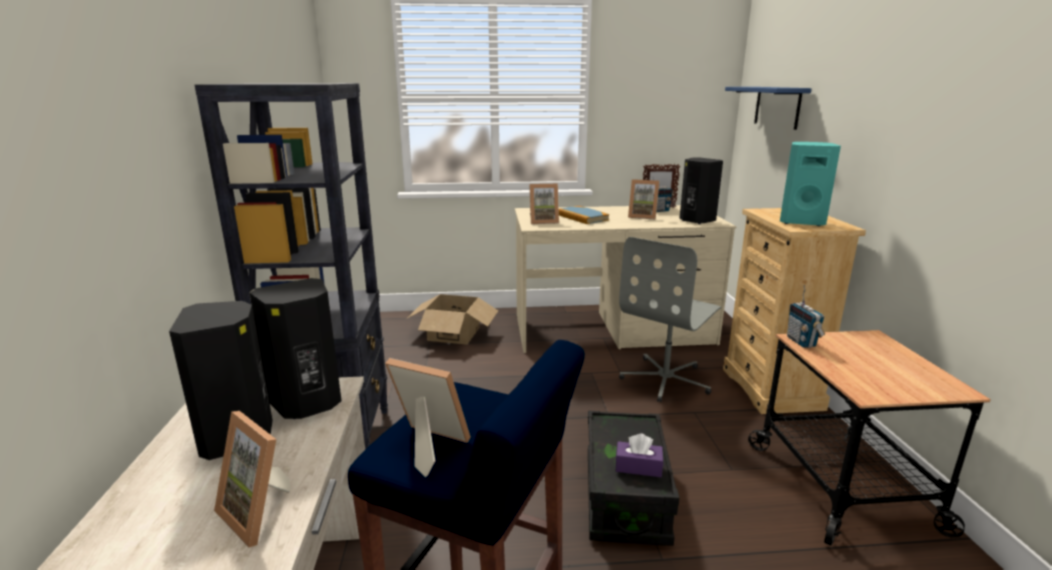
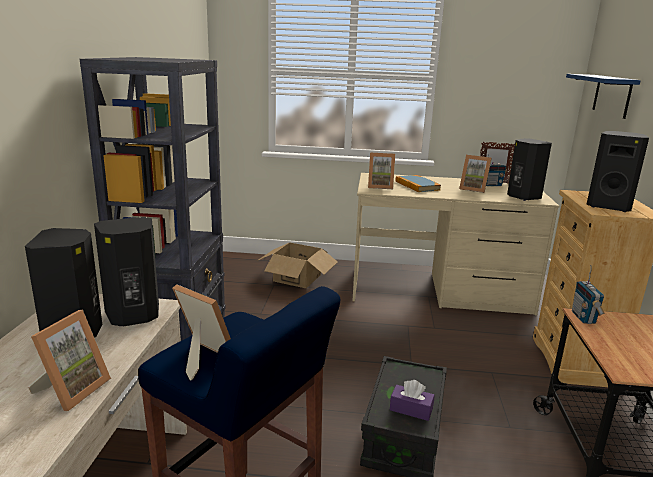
camera: 10 degrees right, 0 degrees up
(262, 512) = (72, 390): picture frame -> picture frame turned 120 degrees counterclockwise
(666, 379) = (475, 340): grey office chair -> none
(801, 222) = (608, 206): turquoise speaker -> black speaker

